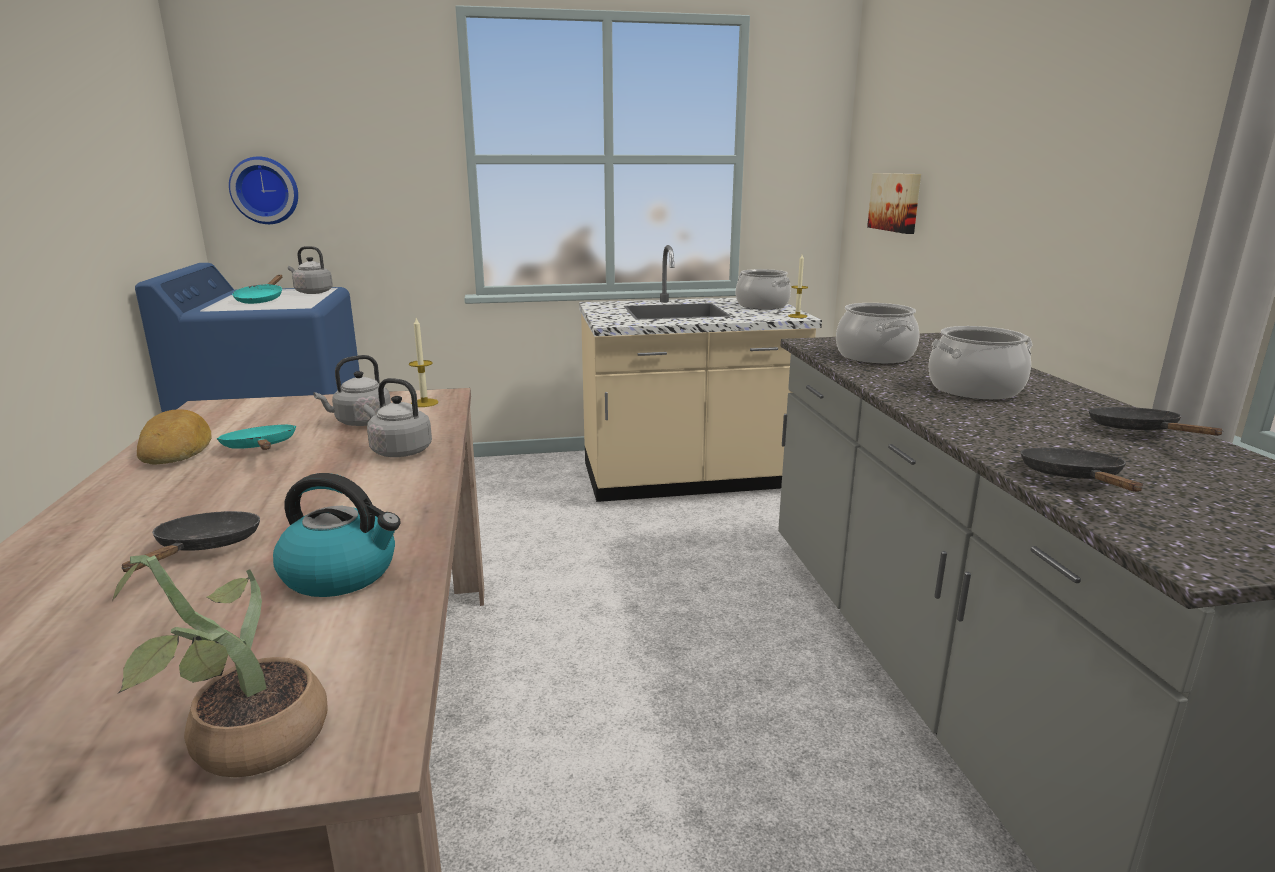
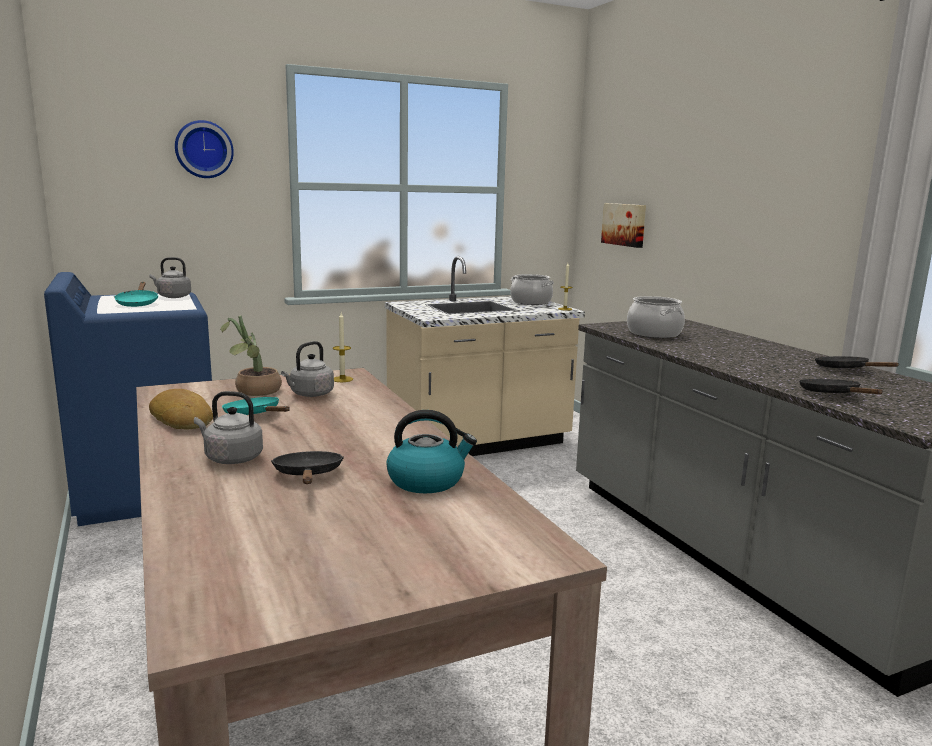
camera: 15 degrees left, 5 degrees down
(244, 745) = (484, 560): potted plant -> potted plant (253, 392)
(265, 190) = (114, 209): wall clock -> wall clock (204, 149)
(399, 451) = (367, 411): grey kettle -> grey kettle (231, 458)
(975, 389) = (735, 351): cooking pot -> none

